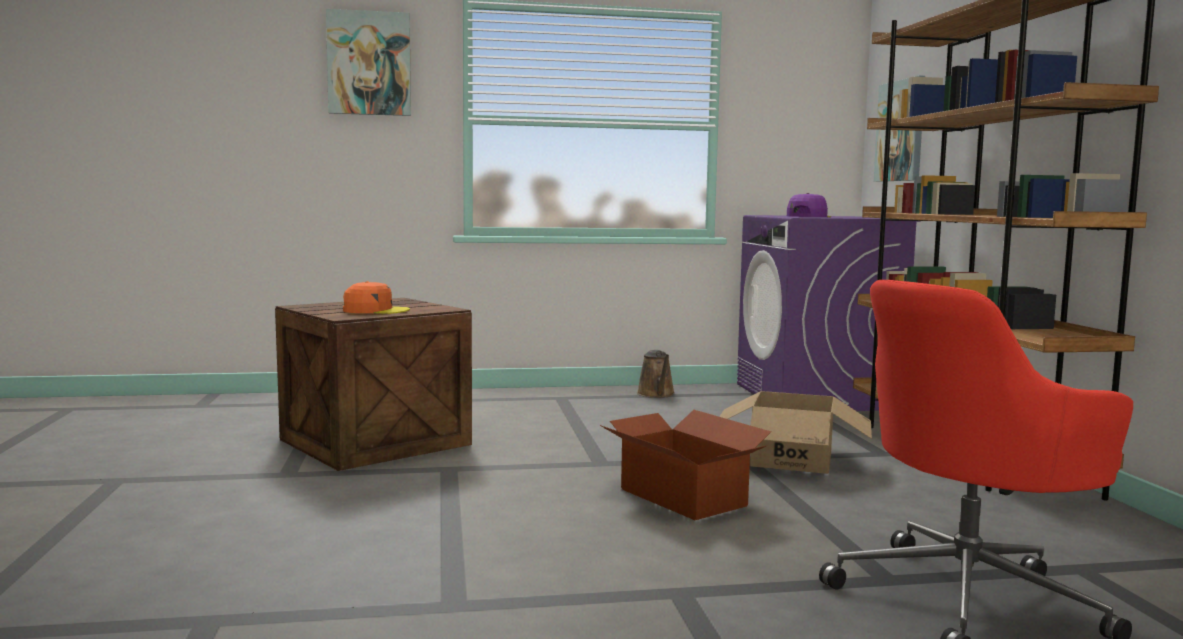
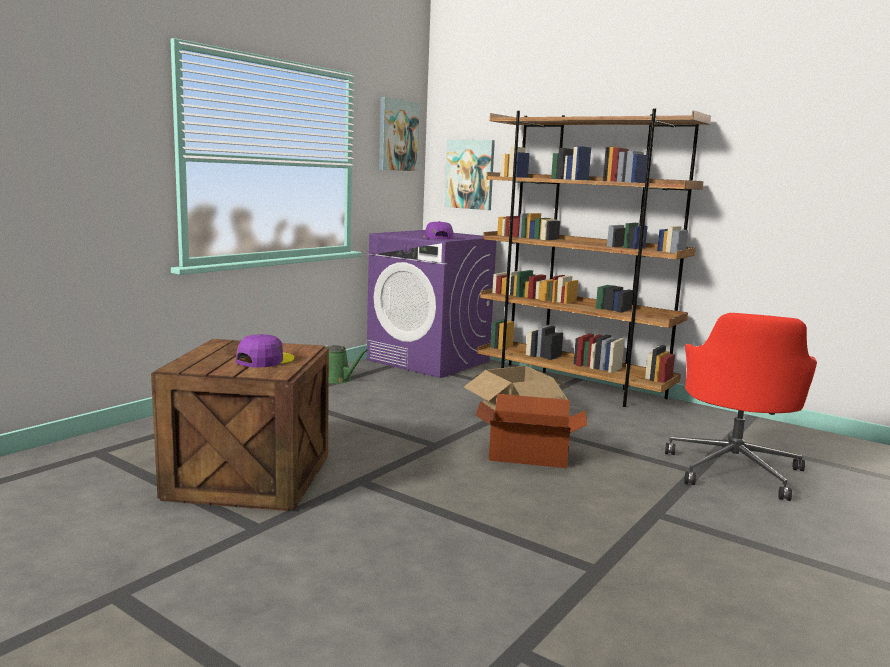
camera: 45 degrees left, 5 degrees up
(369, 63) = (88, 96): picture -> picture (397, 135)
(375, 310) = (264, 360): orange cap -> purple cap
(656, 394) = (338, 380): brown watering can -> green watering can

